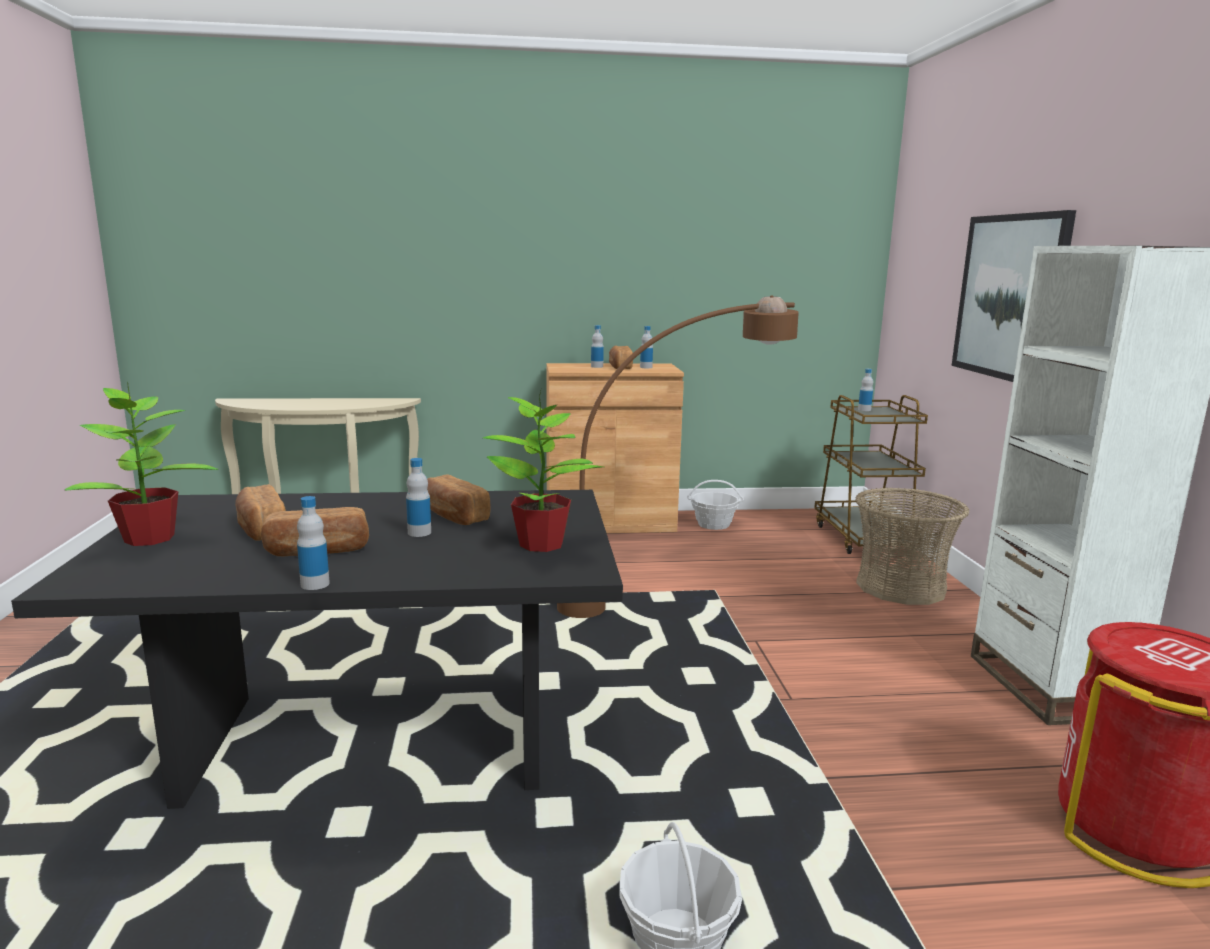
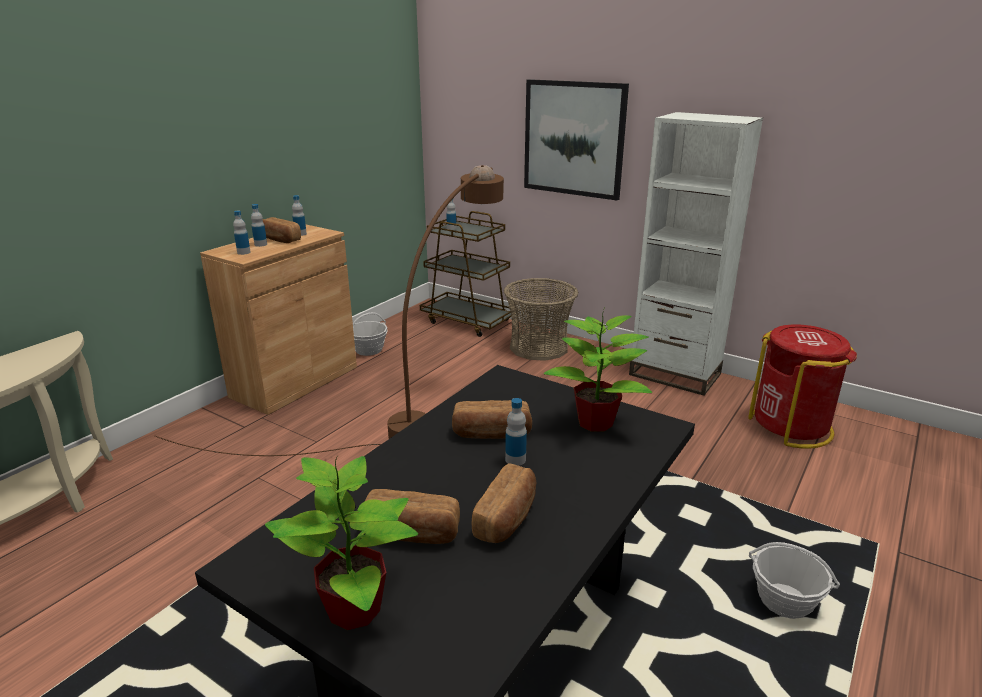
camera: 50 degrees left, 10 degrees up
(315, 584) = (588, 539): bottle -> bottle (243, 252)

